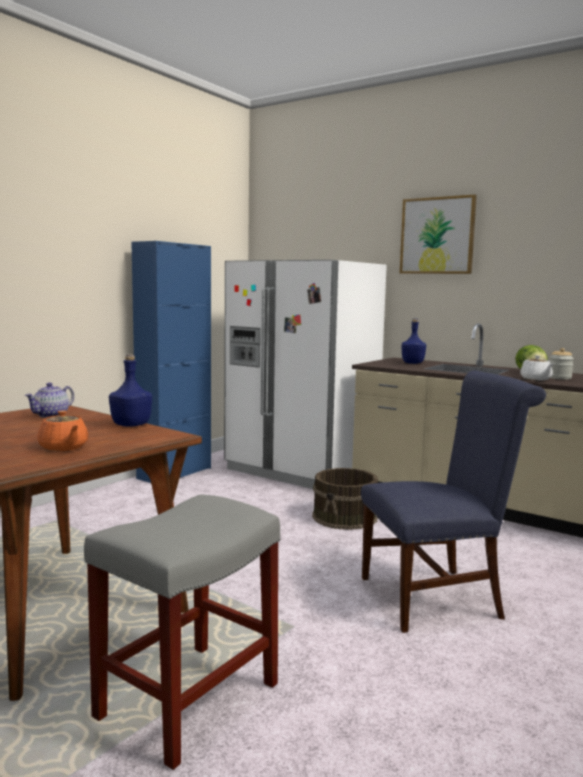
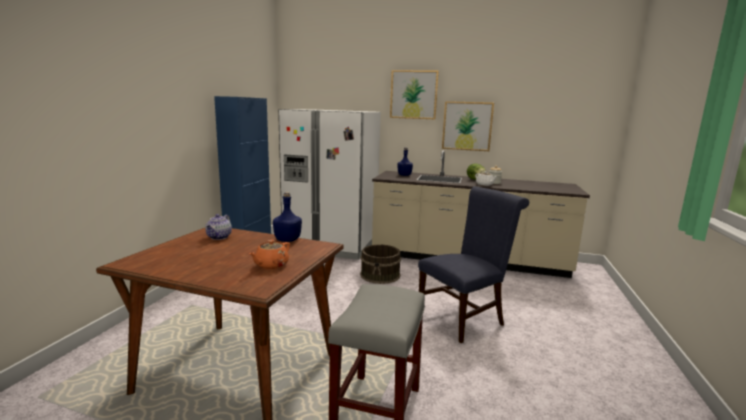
camera: 20 degrees left, 5 degrees up
(64, 448) = (271, 265): orange teapot -> orange teapot turned 90 degrees clockwise
(524, 283) = (467, 126): none -> picture

